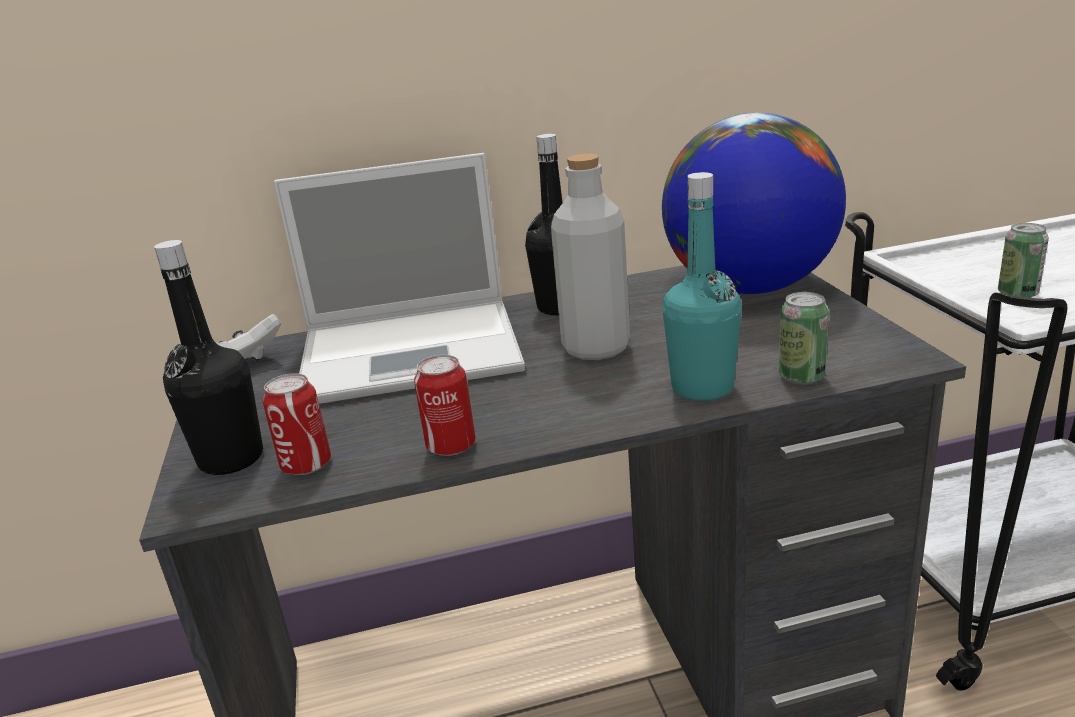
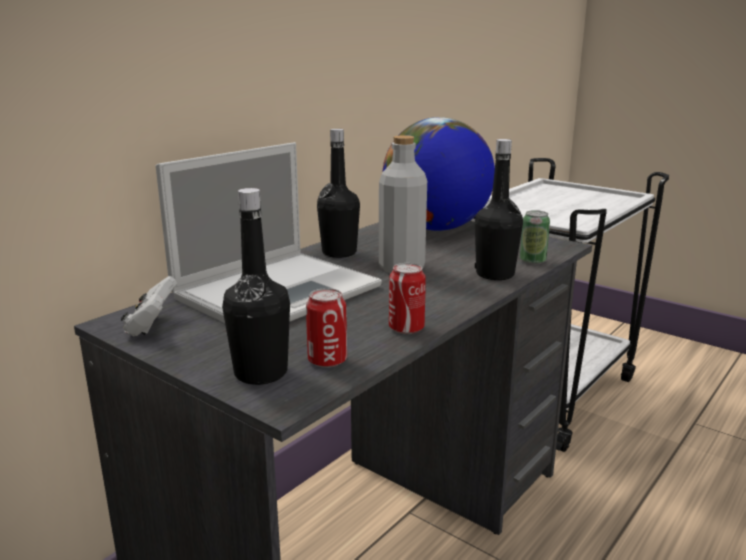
camera: 40 degrees left, 5 degrees down
(702, 388) = (495, 274): turquoise bottle -> black bottle
(1017, 294) = (554, 217): can -> none

